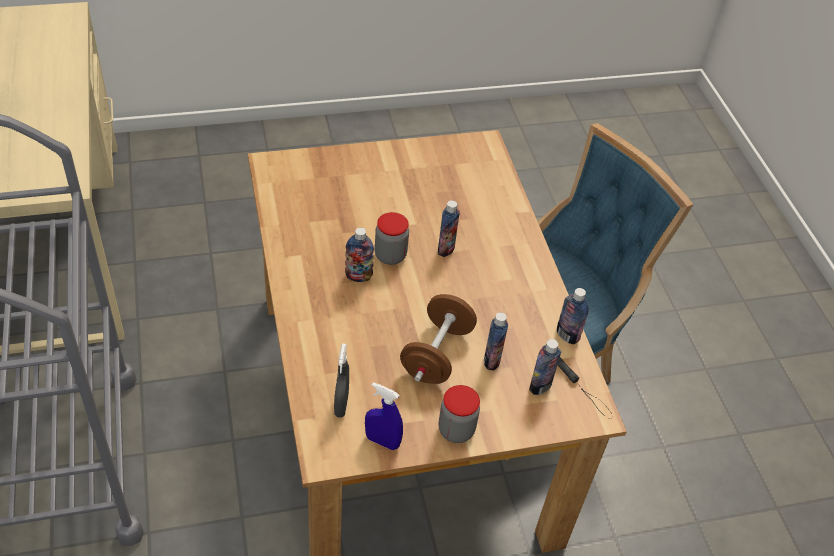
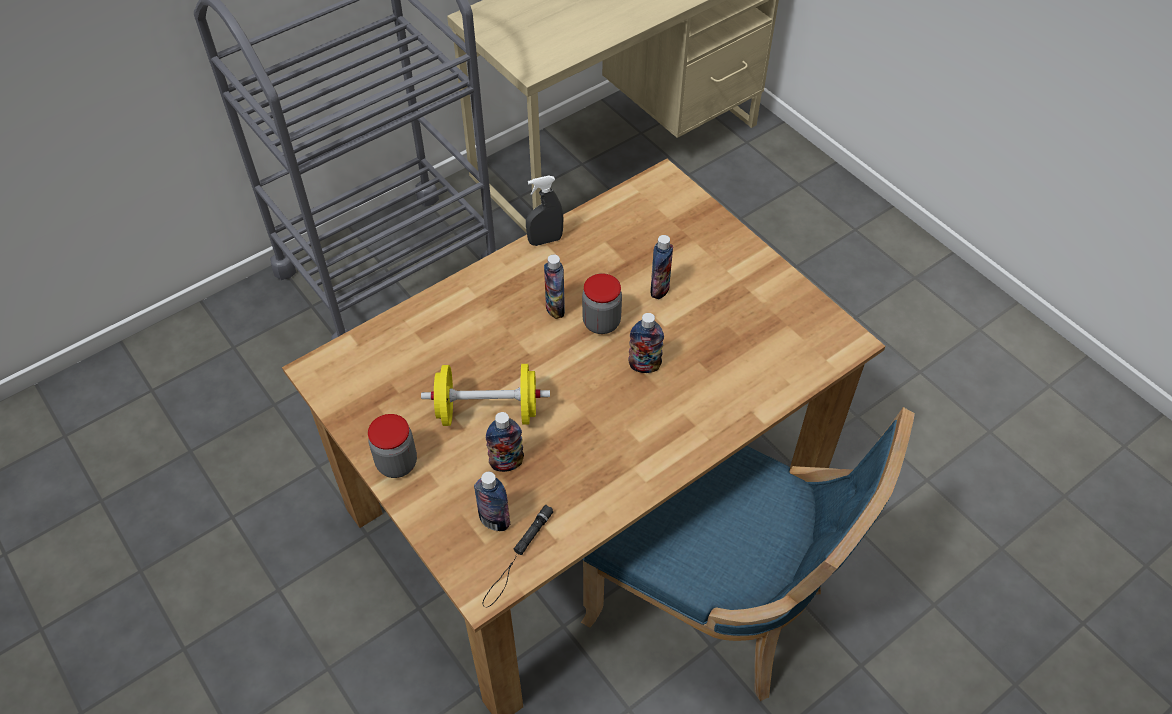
camera: 70 degrees right, 5 degrees up
(341, 404) = (383, 359): grey spray bottle -> grey spray bottle (545, 240)
(382, 441) = (355, 407): blue spray bottle -> none
(436, 354) = (488, 411): brown dumbbell -> yellow dumbbell
(567, 335) = (585, 525): bottle -> bottle (659, 289)

